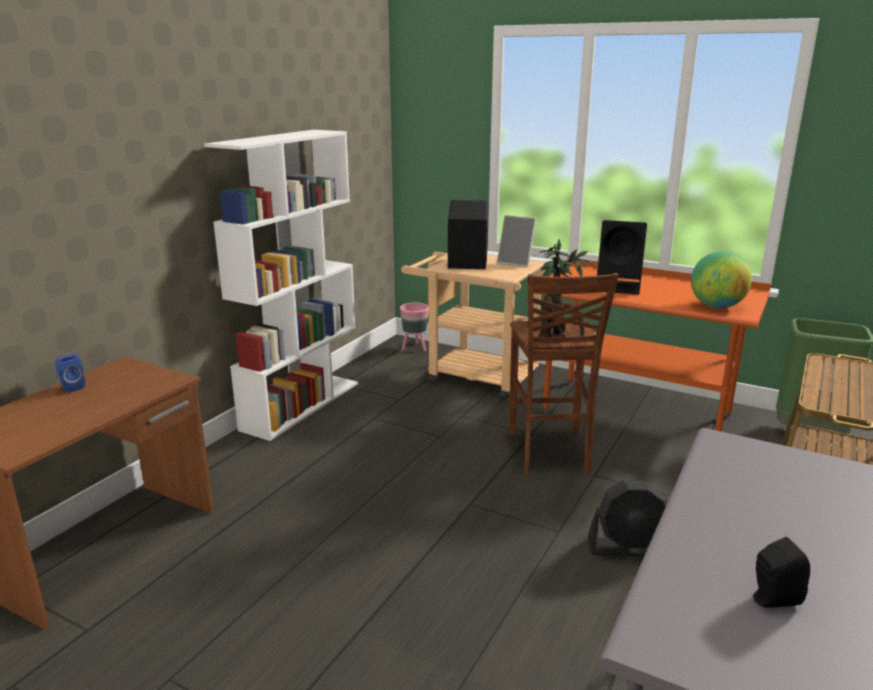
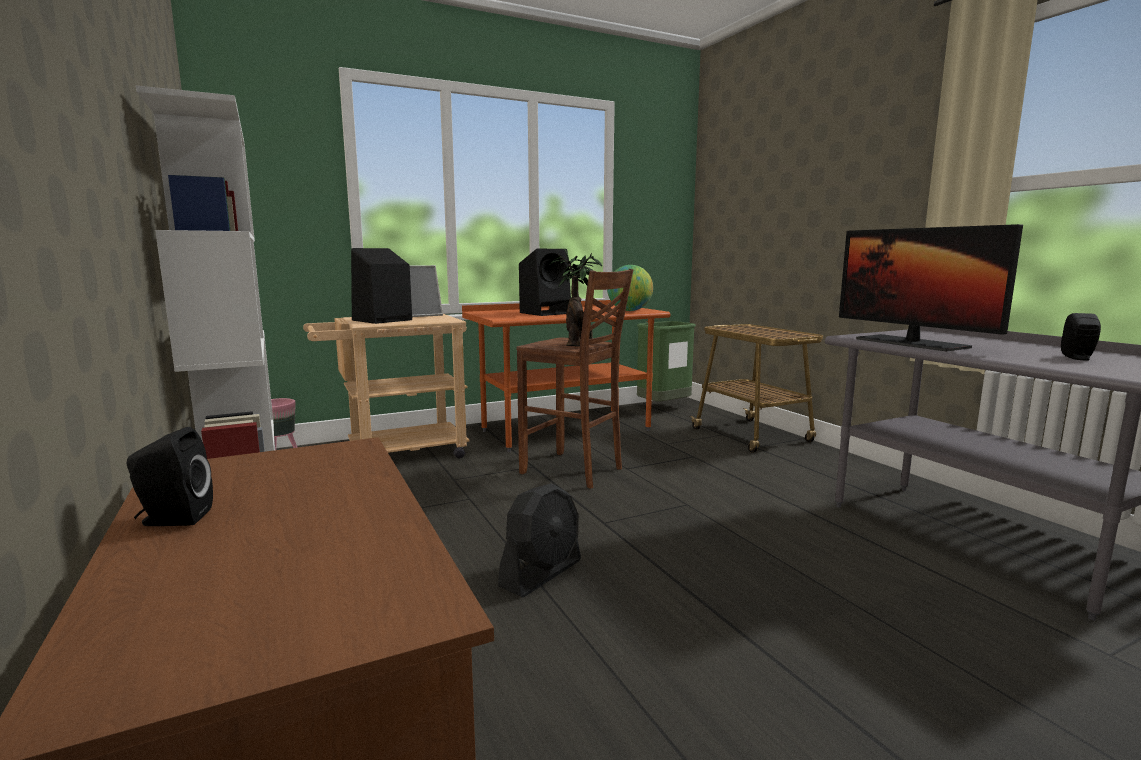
camera: 55 degrees left, 10 degrees down
(71, 387) = (172, 519): blue speaker -> black speaker
(628, 548) = (734, 490): black fan -> black fan (541, 573)
(722, 479) = (911, 343): none -> monitor

